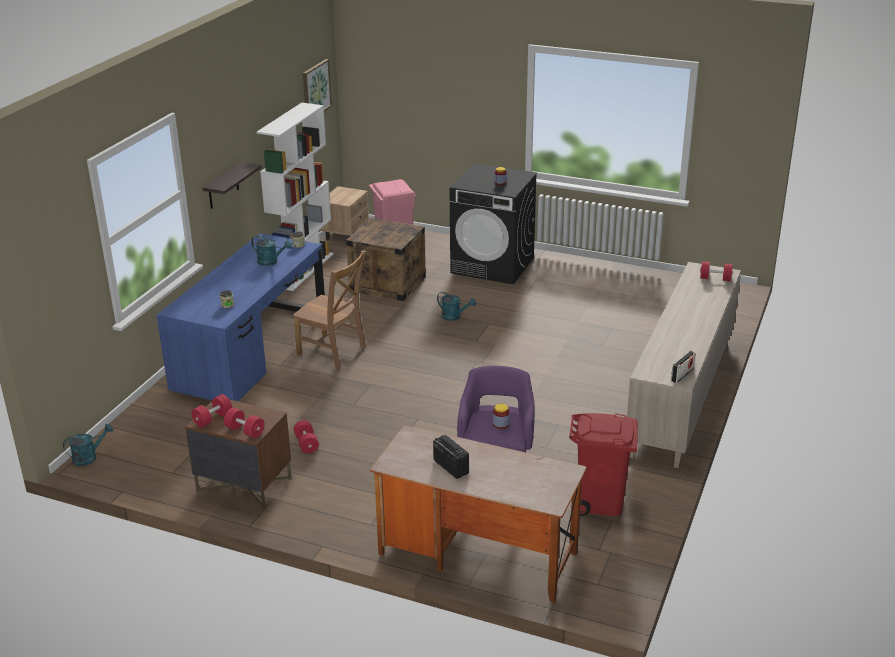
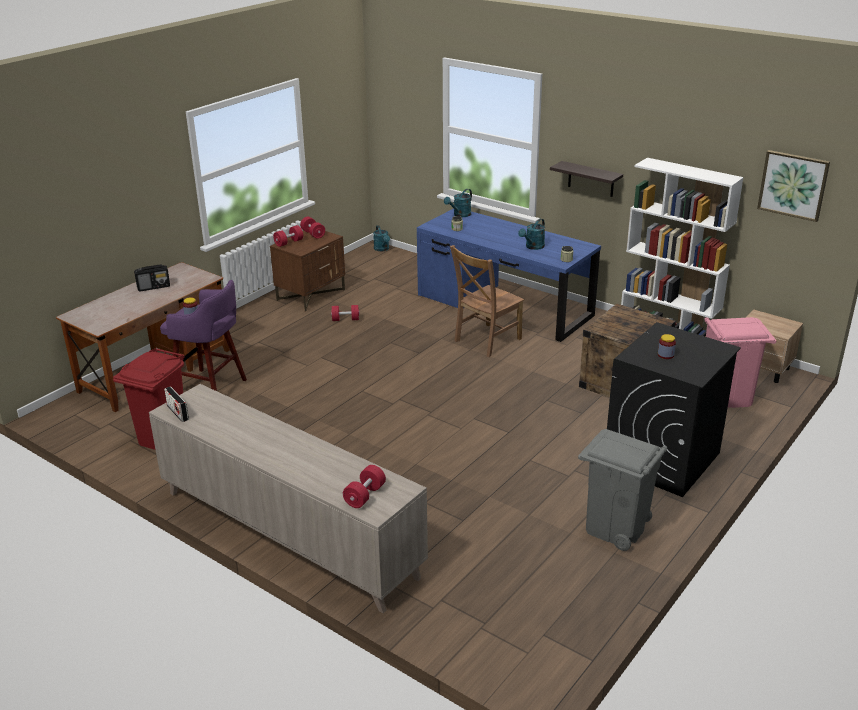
camera: 105 degrees right, 0 degrees up
(454, 317) = (532, 412): turquoise watering can -> turquoise watering can (460, 215)
(582, 276) = (615, 528): none -> grey trash can

